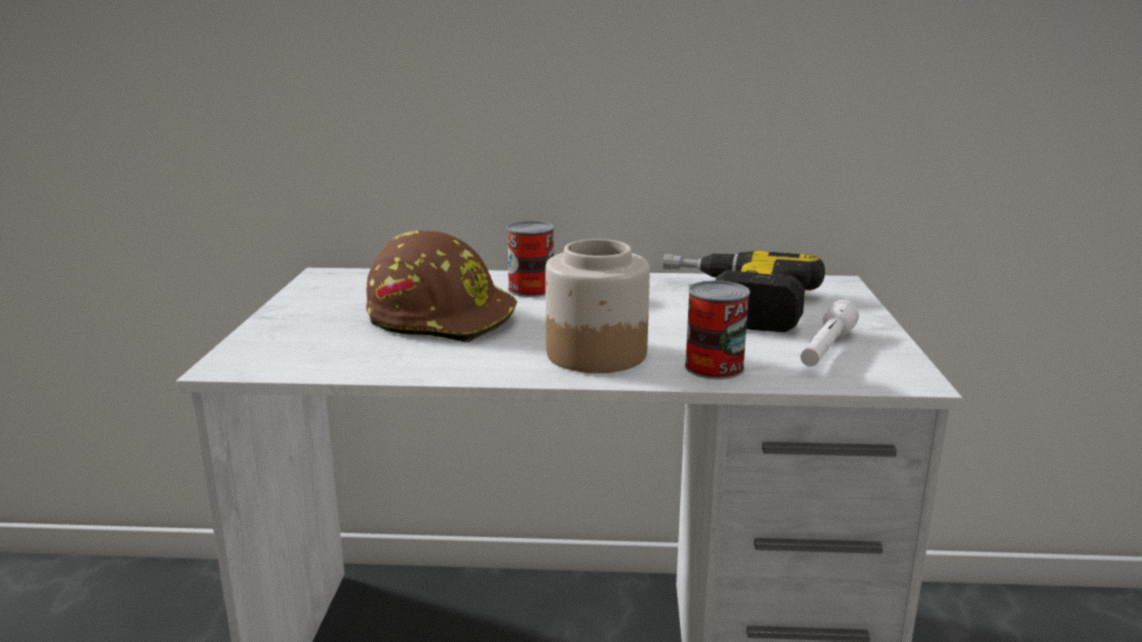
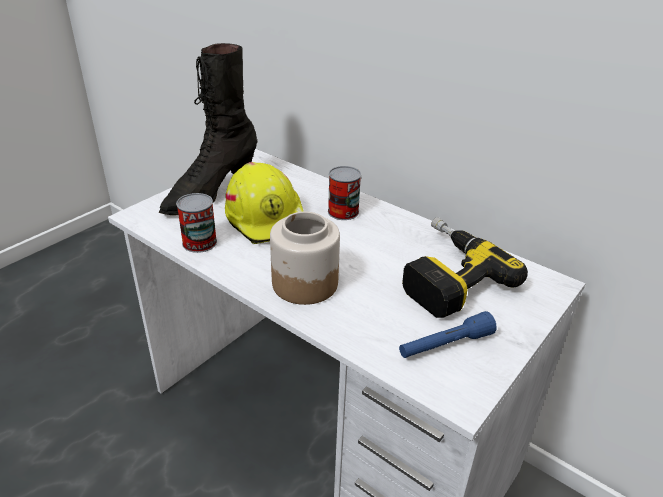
camera: 35 degrees right, 15 degrees up
(314, 317) = (210, 193): none -> black boot
(442, 318) = (267, 218): brown hard hat -> yellow hard hat
(714, 367) = (353, 326): can -> can (199, 242)
(826, 350) = (445, 345): white flashlight -> blue flashlight

